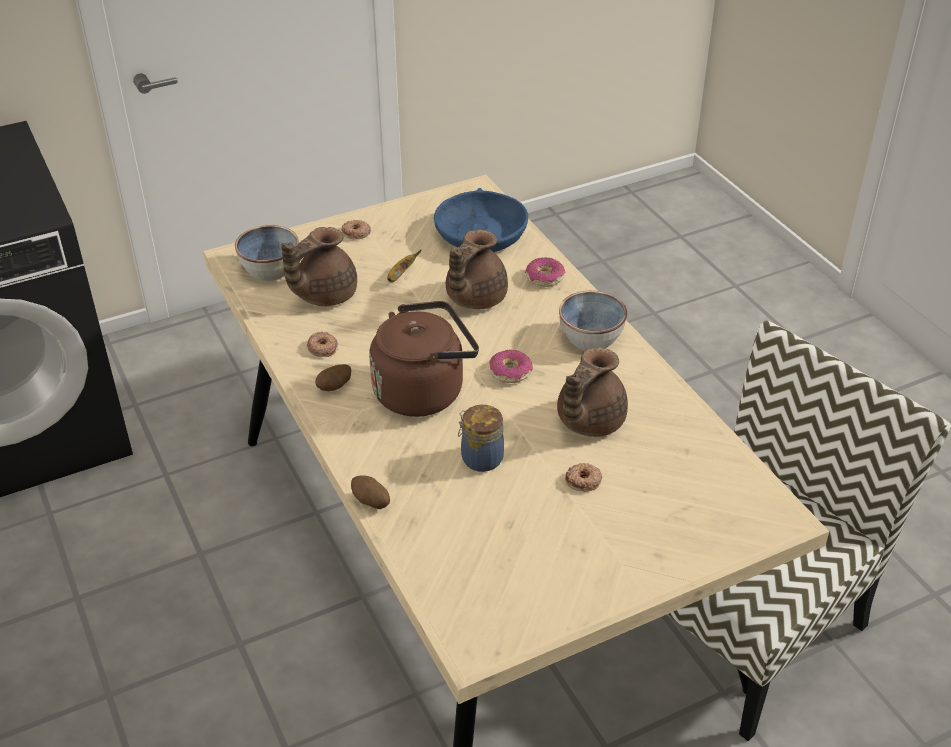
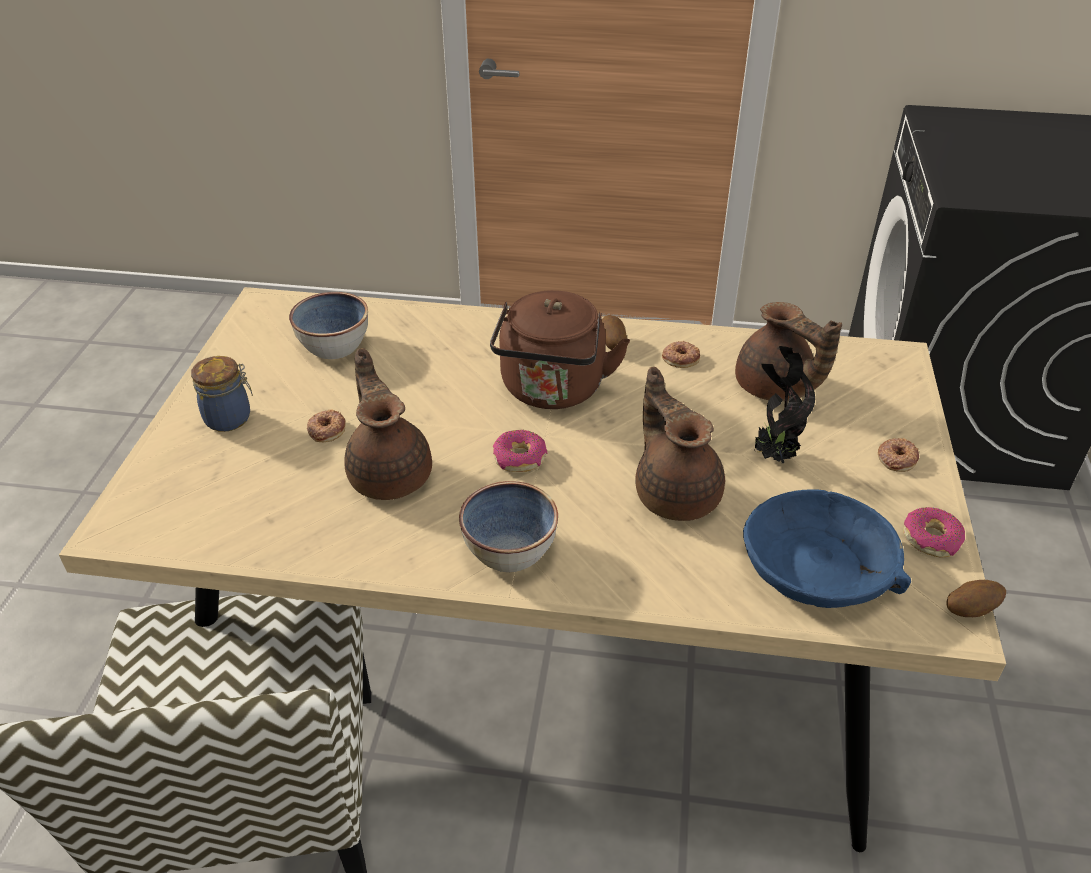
camera: 125 degrees right, 0 degrees up
(270, 269) = (854, 371): bowl -> bowl (335, 346)
(323, 295) = (775, 389): brown teapot -> brown teapot turned 150 degrees clockwise
(371, 502) = (449, 313): potato -> potato (969, 610)
(400, 275) = (772, 456): banana -> potted plant
(480, 458) = (427, 385): jar -> jar (230, 418)
(544, 277) = (667, 578): donut -> donut (931, 539)

